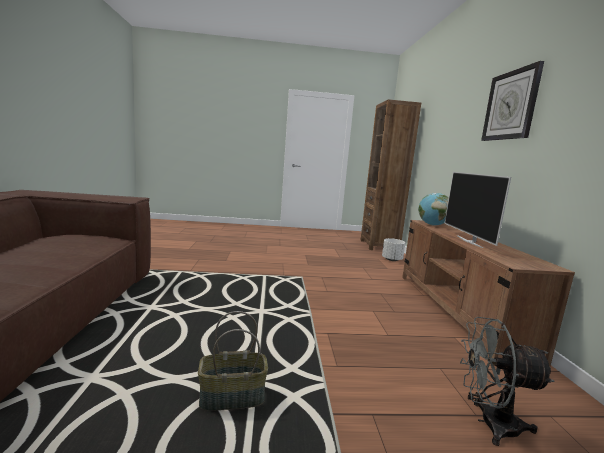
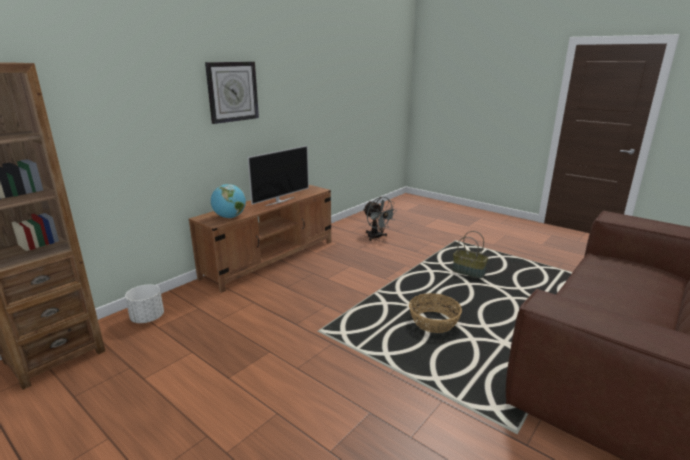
camera: 135 degrees left, 10 degrees up
(228, 305) = (433, 322): none -> basket

